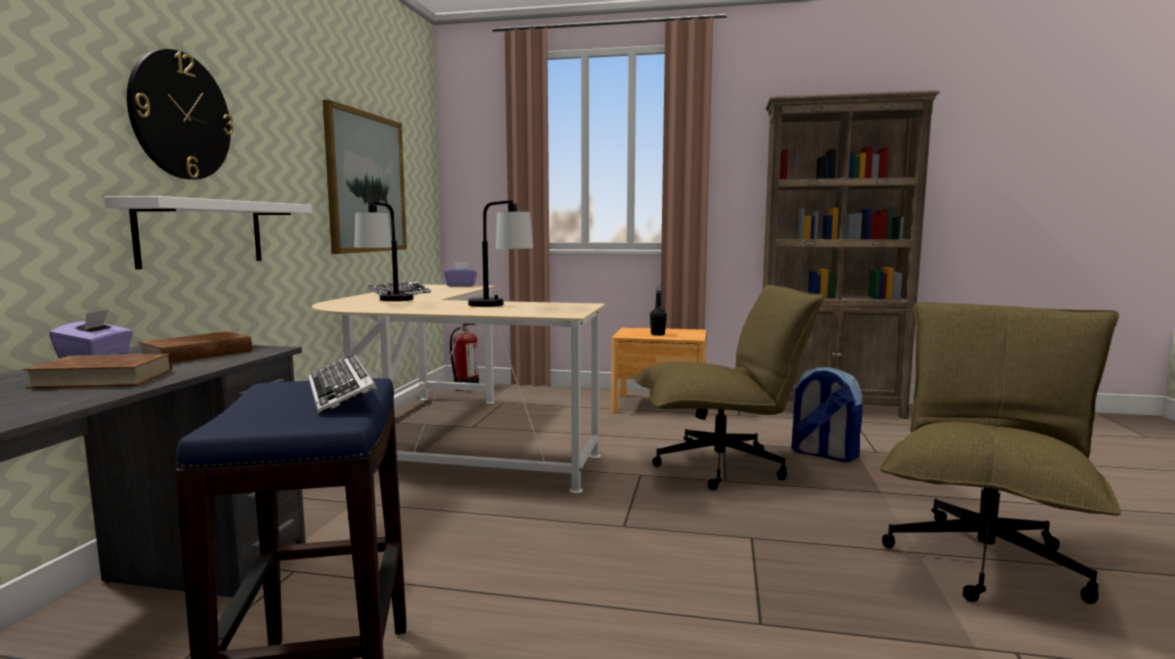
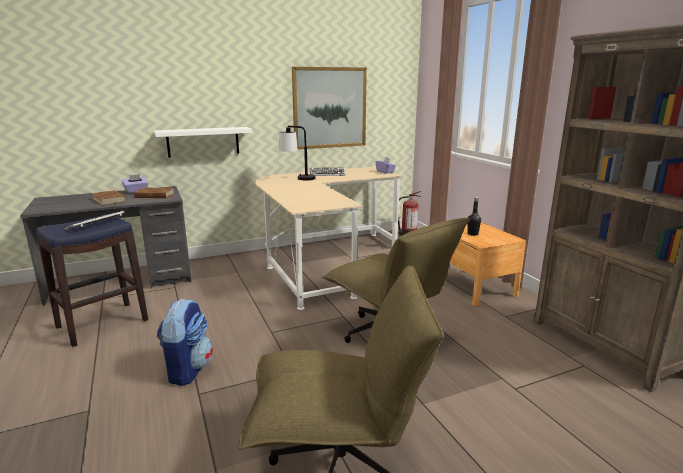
camera: 55 degrees right, 10 degrees up
(180, 116) = (192, 92): wall clock -> none
(500, 305) = (314, 194): table lamp -> none
(822, 454) = (470, 366): backpack -> backpack (187, 369)

